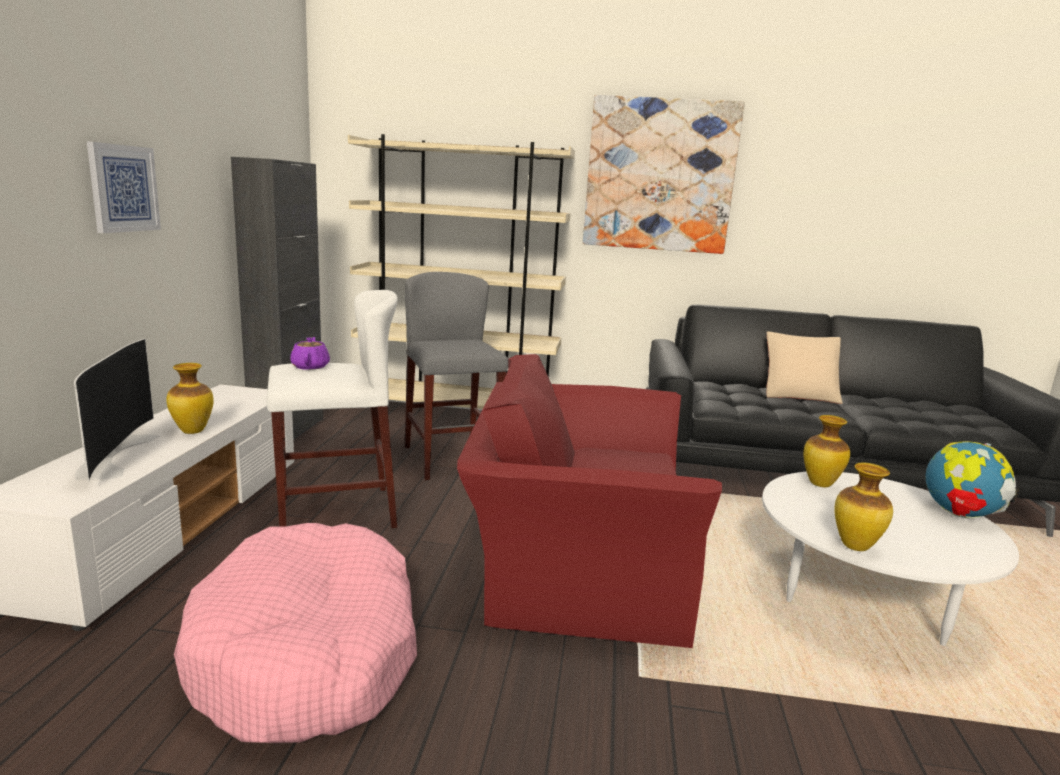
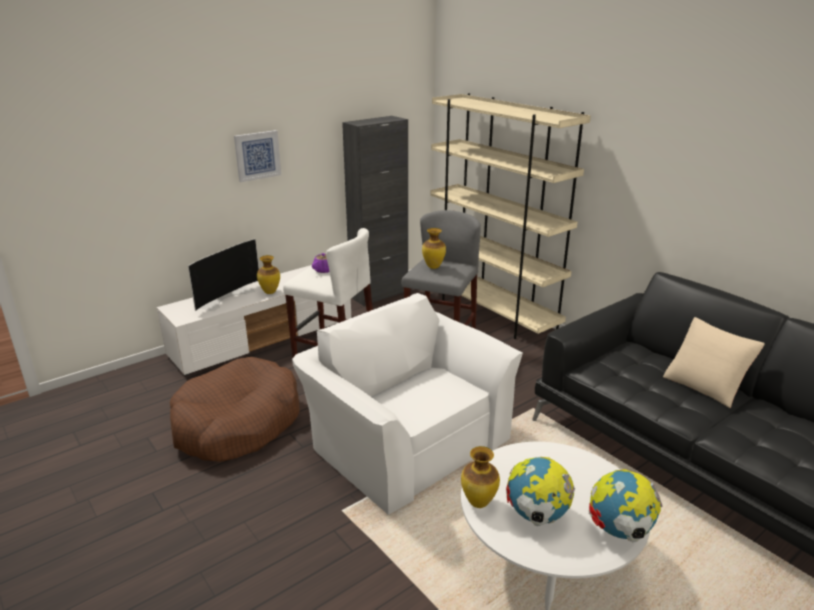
camera: 45 degrees right, 10 degrees up
(309, 653) = (237, 423): pink dog bed -> brown dog bed
(573, 563) = (406, 440): red armchair -> white armchair
(660, 176) = (660, 145): picture -> none
(819, 484) = (557, 459): vase -> vase (433, 267)
(905, 533) = (536, 515): none -> globe

